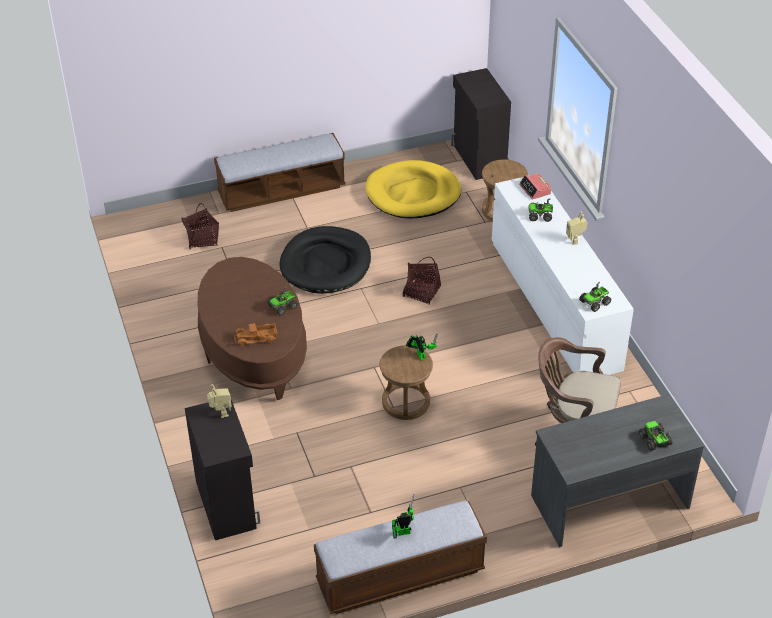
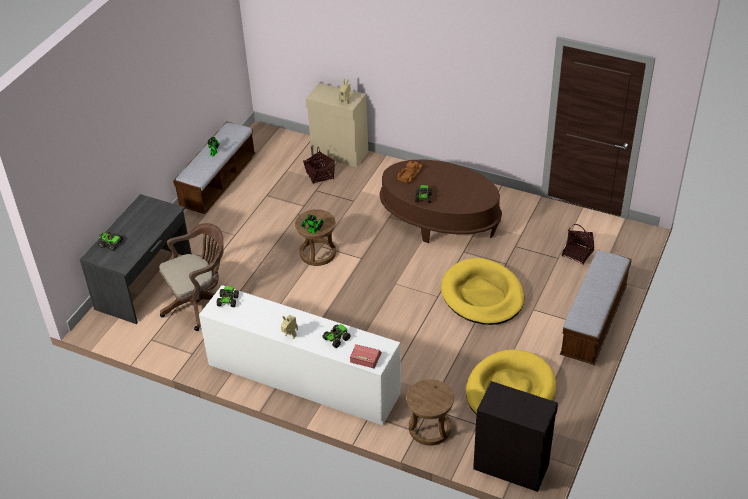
camera: 135 degrees right, 0 degrees up
(227, 504) = (339, 154): black cabinet -> beige cabinet
(326, 264) = (482, 295): black dog bed -> yellow dog bed
(421, 292) = (398, 322): basket -> basket (320, 175)

